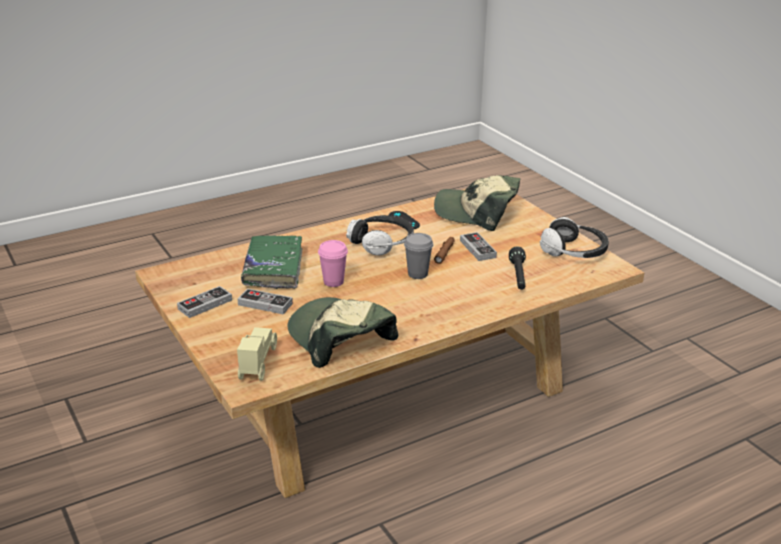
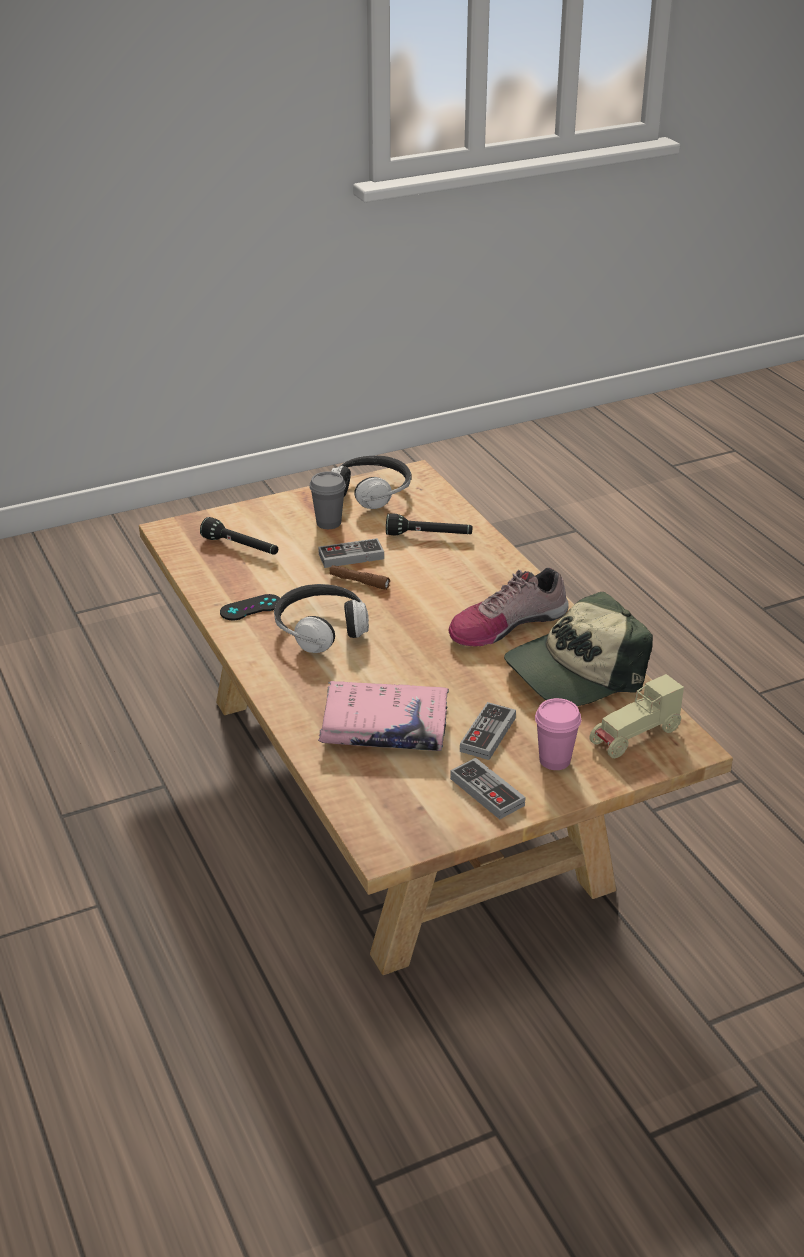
camera: 85 degrees left, 5 degrees up
(257, 362) = (635, 737): beige toy car -> beige toy car turned 45 degrees counterclockwise
(273, 269) = (384, 728): green book -> pink book
(333, 282) = (429, 674): pink cup -> pink cup (554, 760)
(400, 310) = (506, 624): none -> shoe
(417, 274) = (414, 606): grey cup -> grey cup (328, 523)
(476, 212) = (241, 548): cap -> black flashlight

